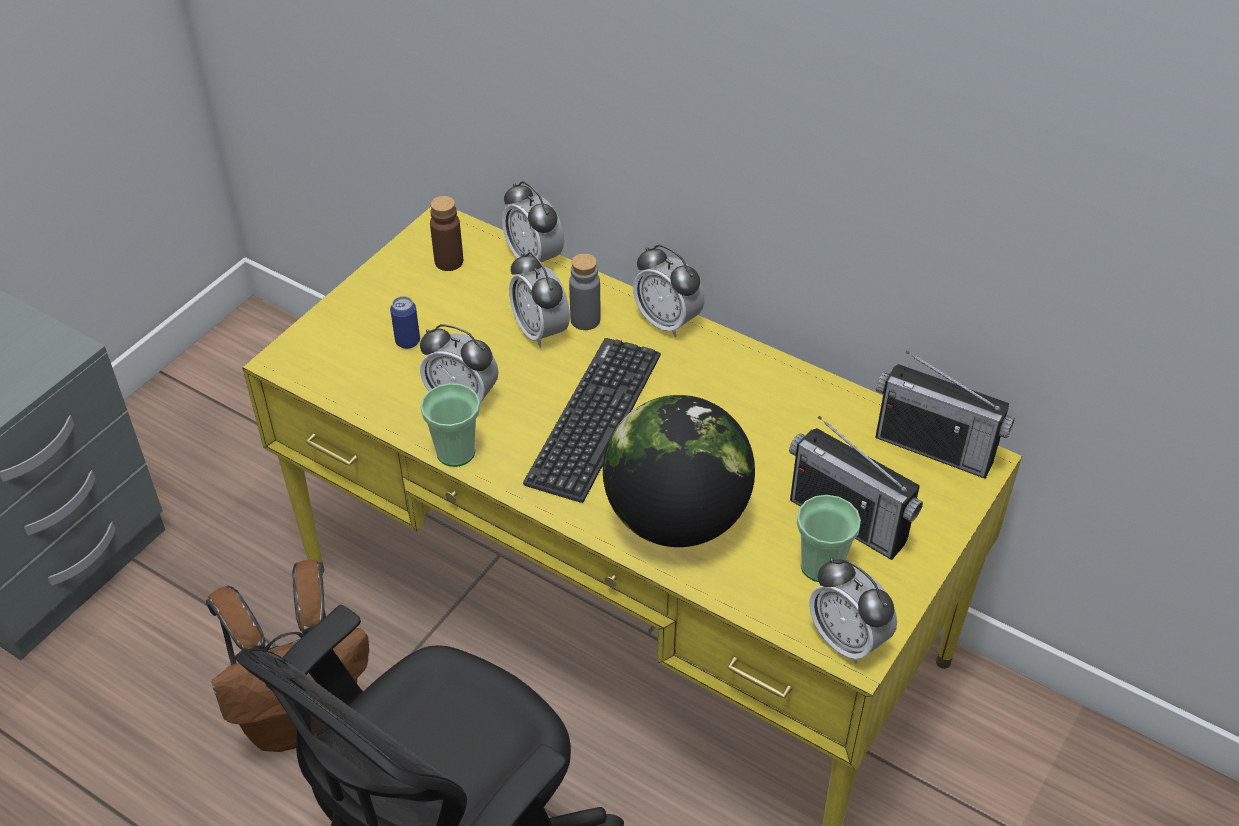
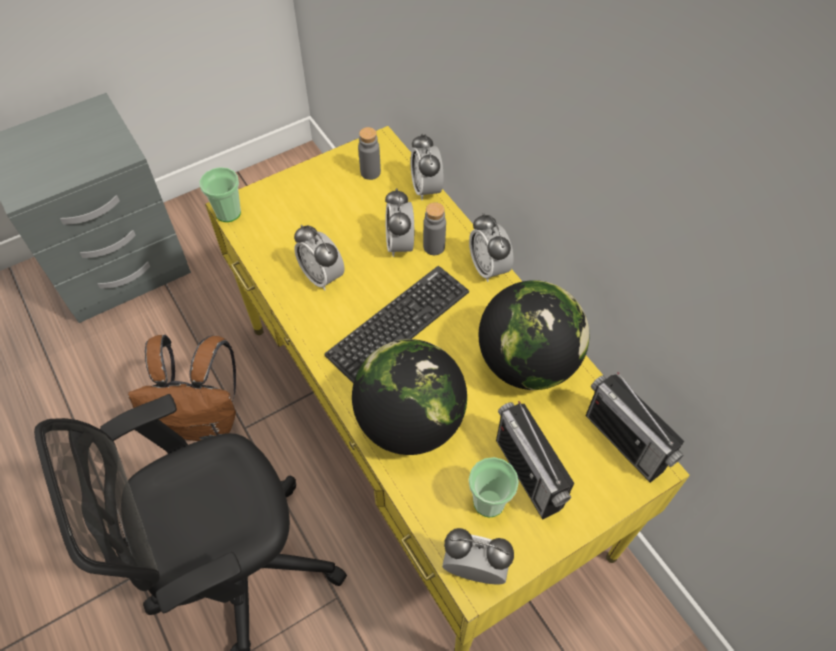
camera: 25 degrees right, 10 degrees up
(407, 341) = (312, 221): can -> none
(449, 261) = (370, 172): brown bottle -> grey bottle
(455, 452) = (296, 314): cup -> cup (228, 213)
(775, 407) = (526, 363): none -> globe
(847, 640) = (474, 569): alarm clock -> alarm clock turned 120 degrees clockwise

